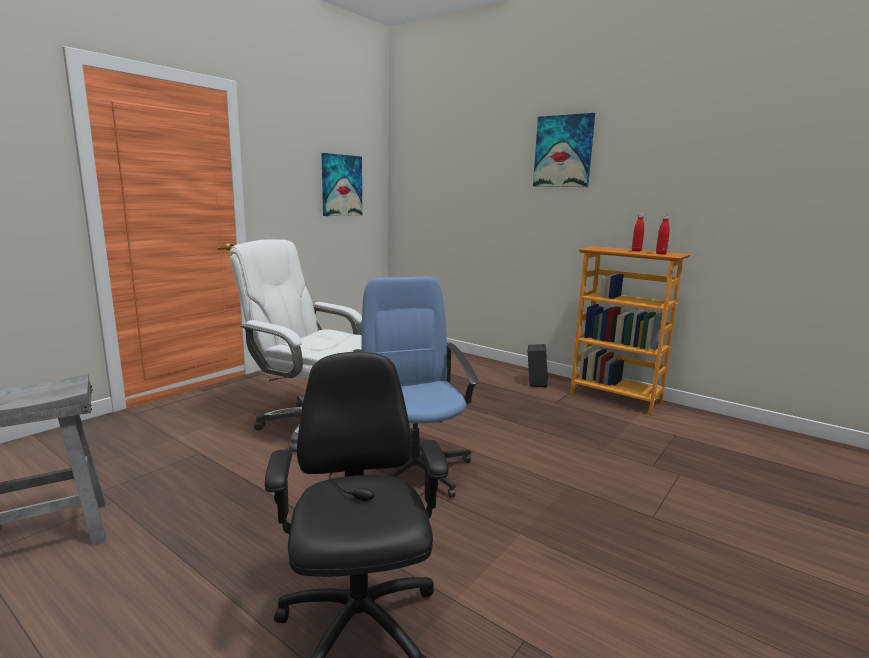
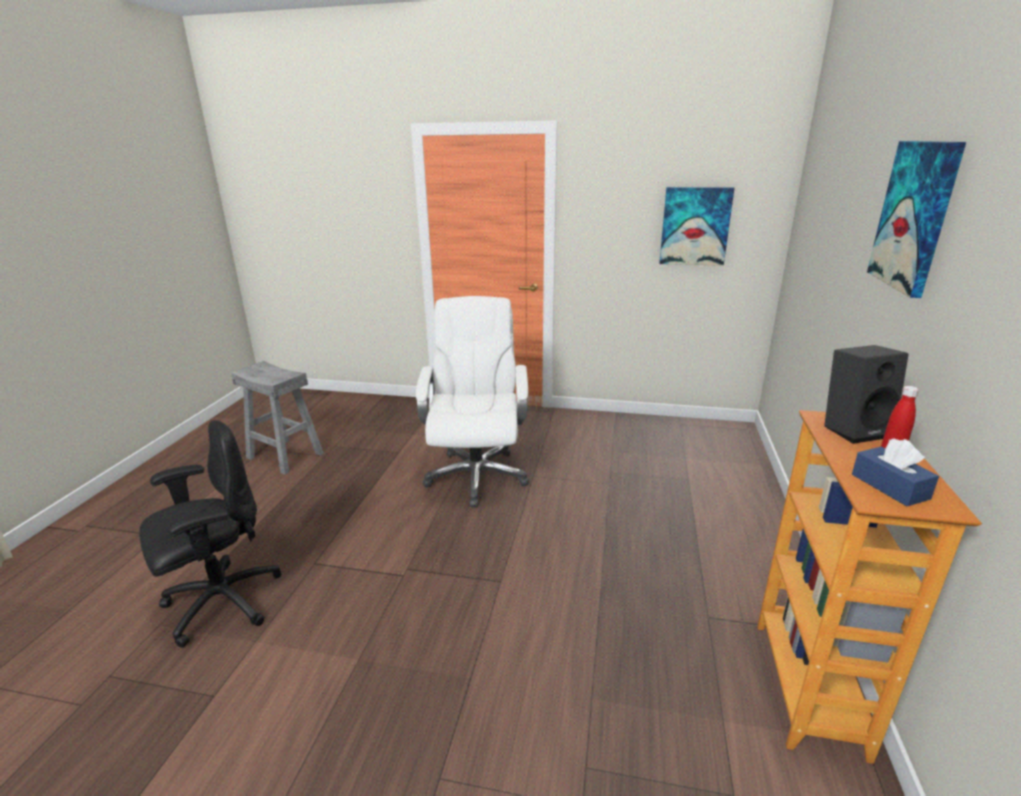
camera: 65 degrees right, 10 degrees up
(414, 469) = (436, 556): blue office chair -> none
(535, 383) = (756, 580): black speaker -> black speaker (854, 429)
(661, 254) = (889, 486): red bottle -> blue tissue box

